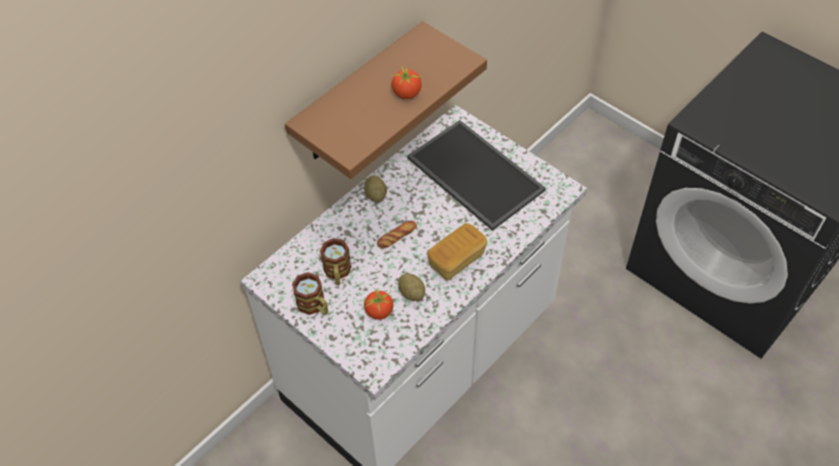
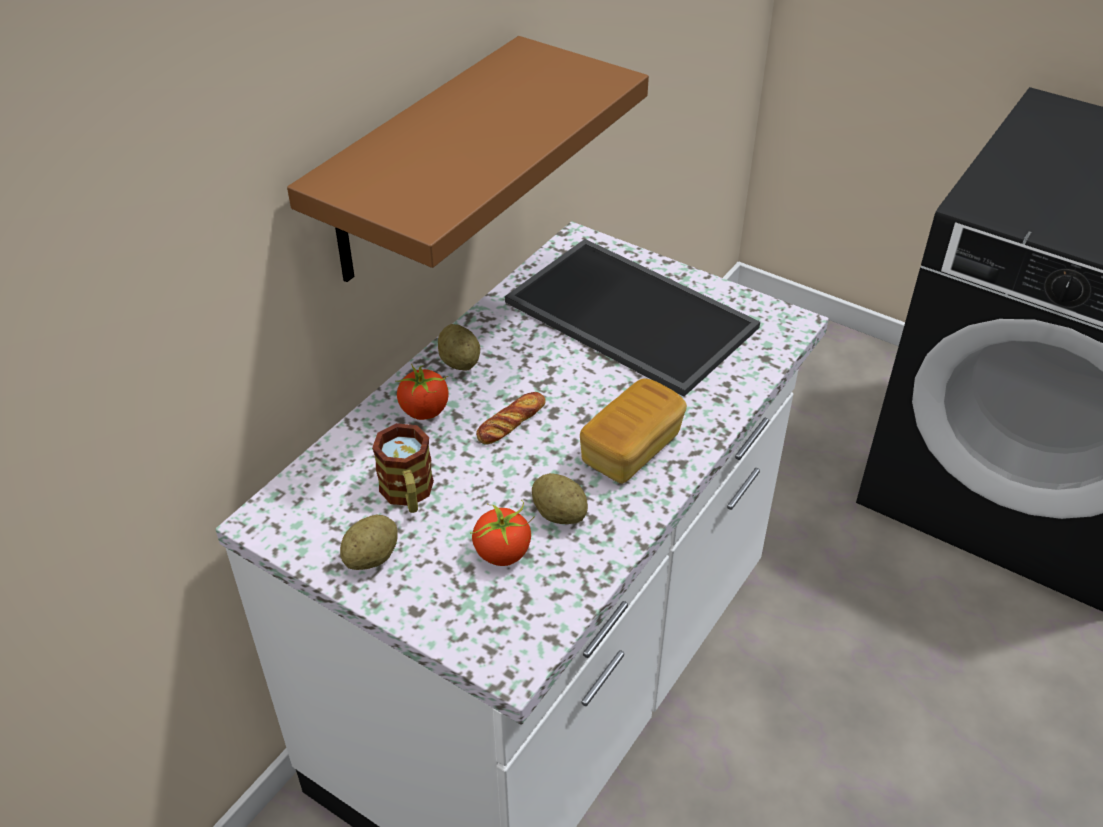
camera: 10 degrees left, 10 degrees down
(314, 306) = (371, 557): mug -> potato
(407, 94) = (516, 128): tomato -> tomato (425, 411)

